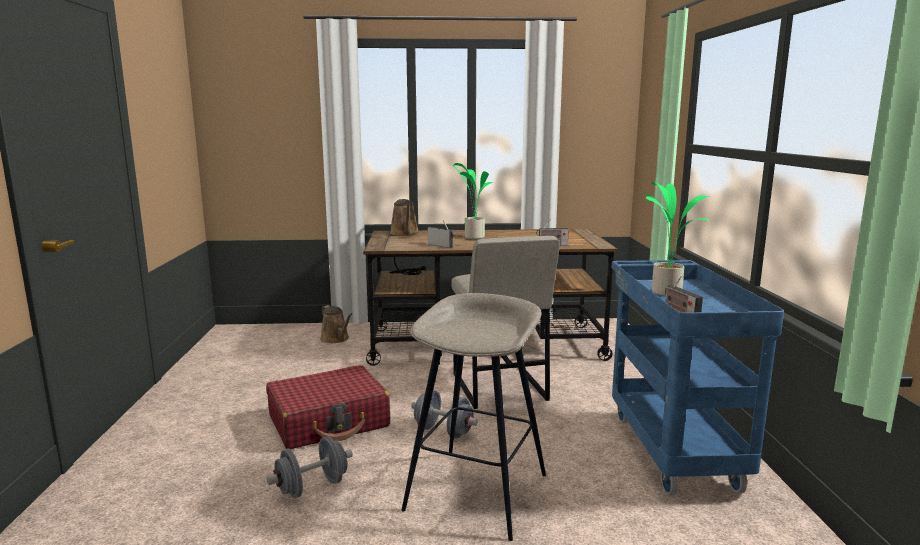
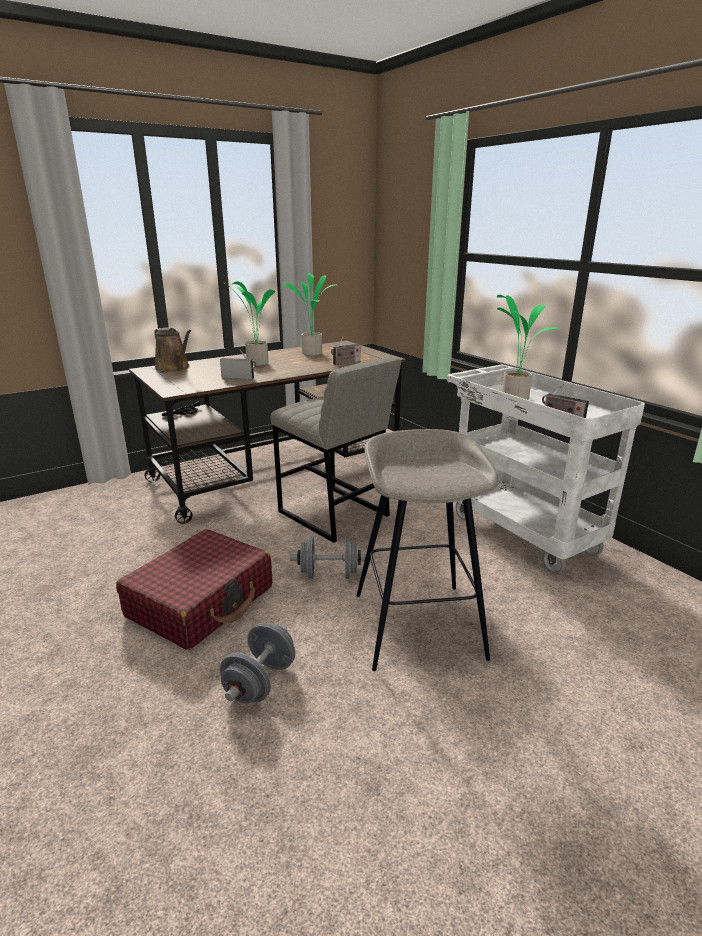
camera: 30 degrees left, 10 degrees up
(336, 339) = (109, 502): brown watering can -> none
(536, 235) = (313, 353): none -> potted plant
(670, 449) = (518, 533): blue cart -> white cart

